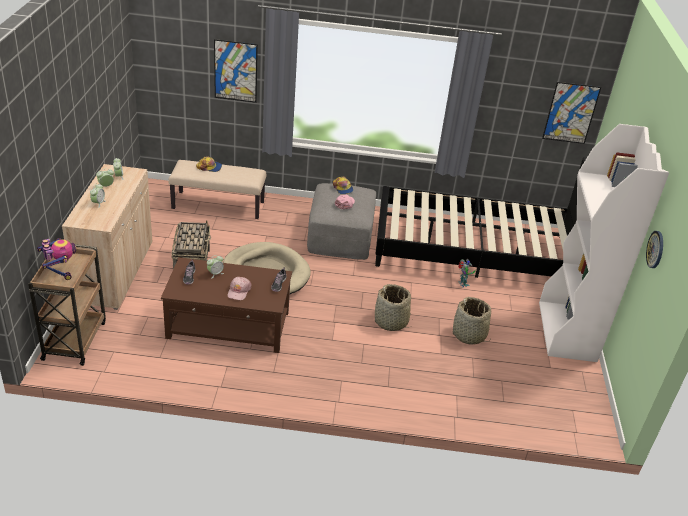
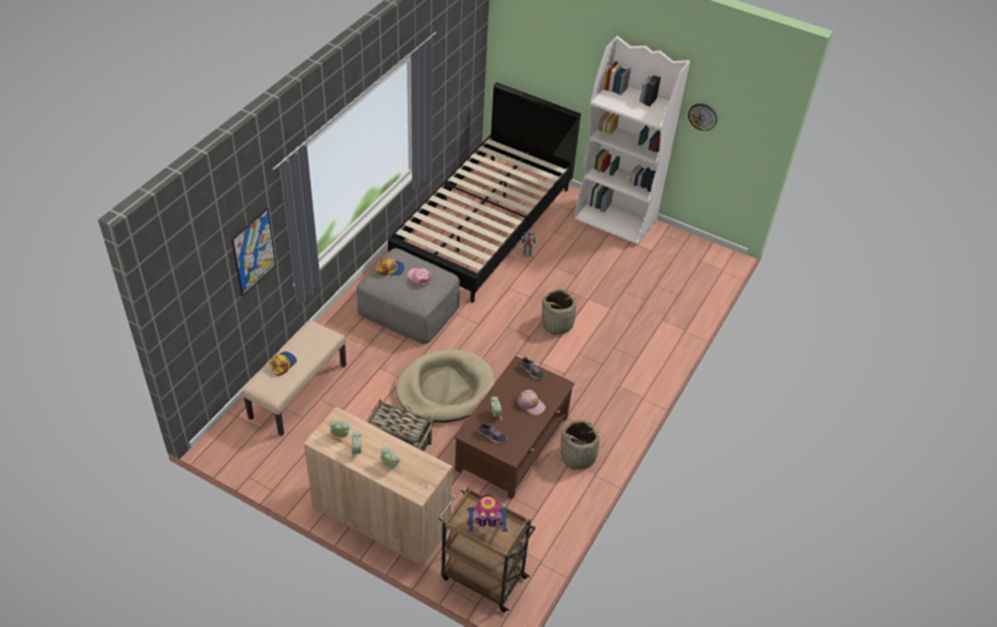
camera: 65 degrees left, 10 degrees up
(469, 335) = (595, 280): basket -> basket (578, 456)
(570, 113) = (471, 57): picture -> none

